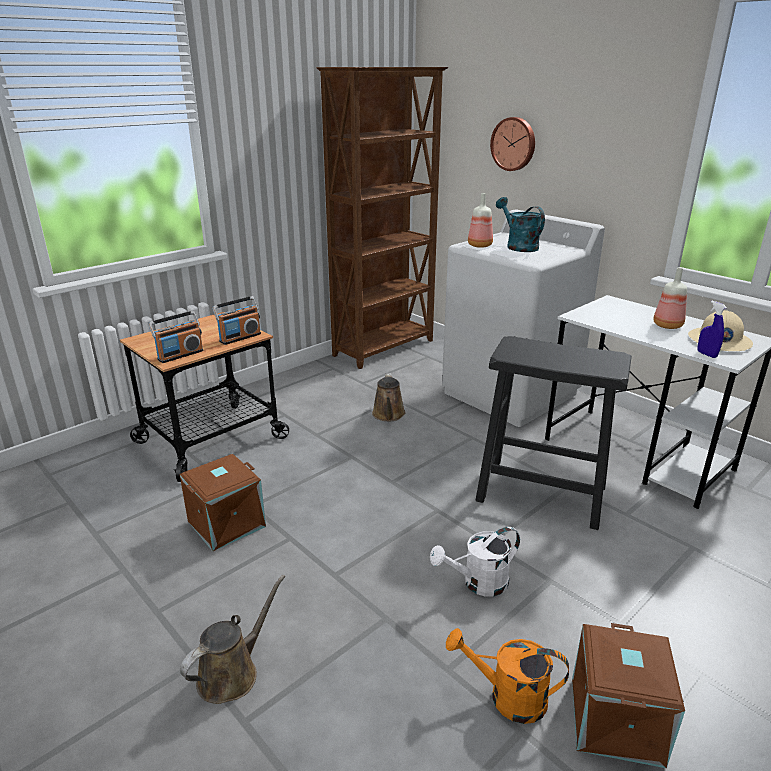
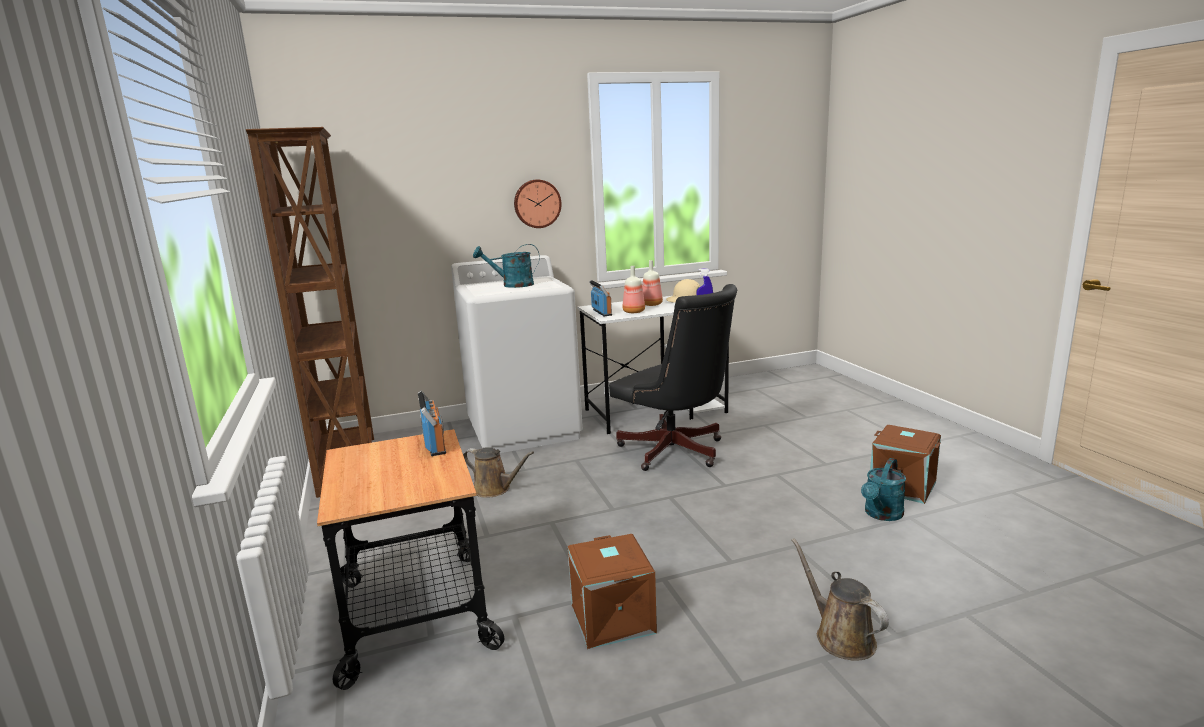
camera: 65 degrees left, 10 degrees down
(180, 355) = (442, 480): radio -> radio (601, 312)
(478, 583) = (769, 500): white watering can -> none
(479, 245) = (489, 292): bottle -> bottle (633, 312)
(507, 697) = (881, 515): orange watering can -> turquoise watering can
(514, 144) = (430, 204): wall clock -> wall clock (537, 203)
(540, 492) = (676, 453): black stool -> black office chair

